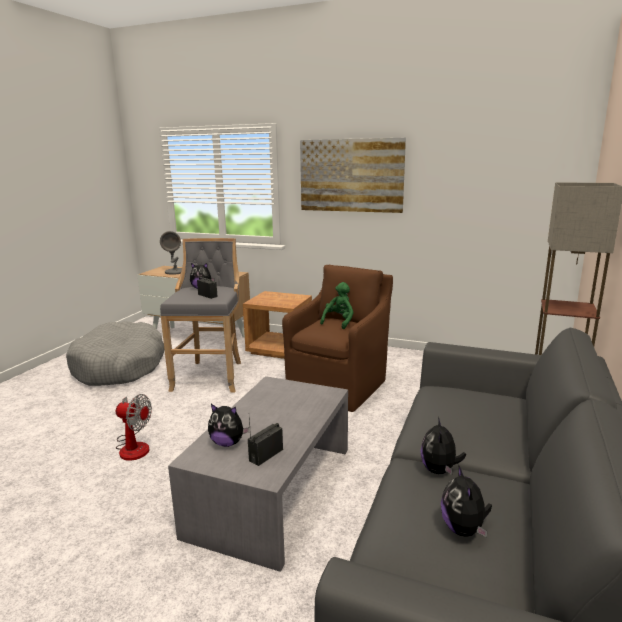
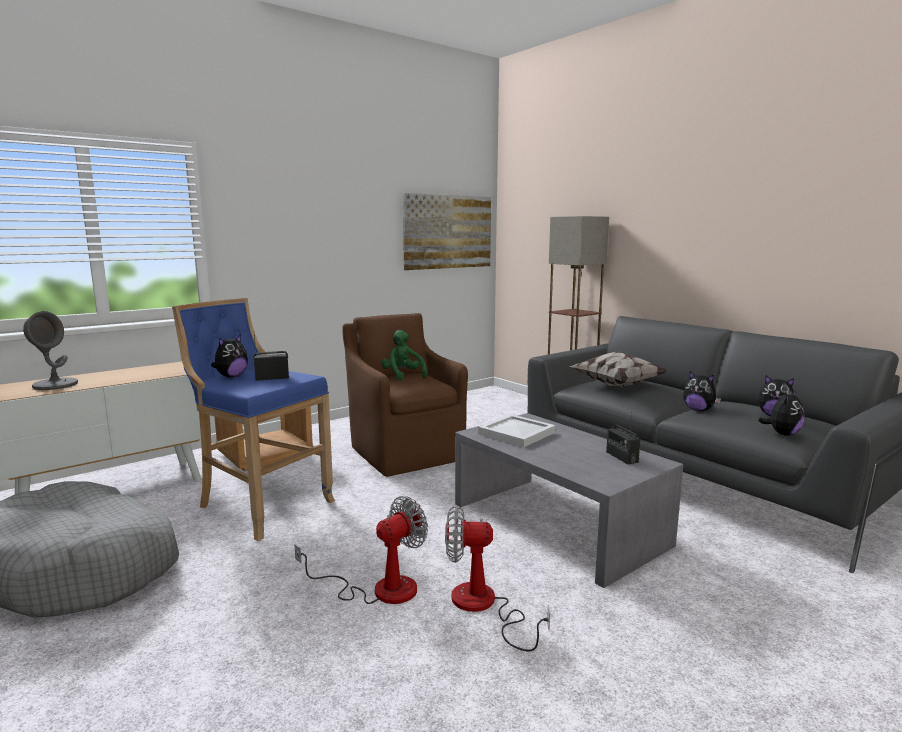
camera: 60 degrees left, 5 degrees down
(128, 490) = (483, 607): none -> fan
(211, 375) = (260, 505): grey stool -> blue stool
(227, 443) = (587, 467): plush toy -> plush toy (782, 434)
(285, 398) = (518, 433): none -> white tray
(351, 175) = (304, 218): picture -> picture (448, 232)
(461, 404) = (616, 384): none -> pillow

